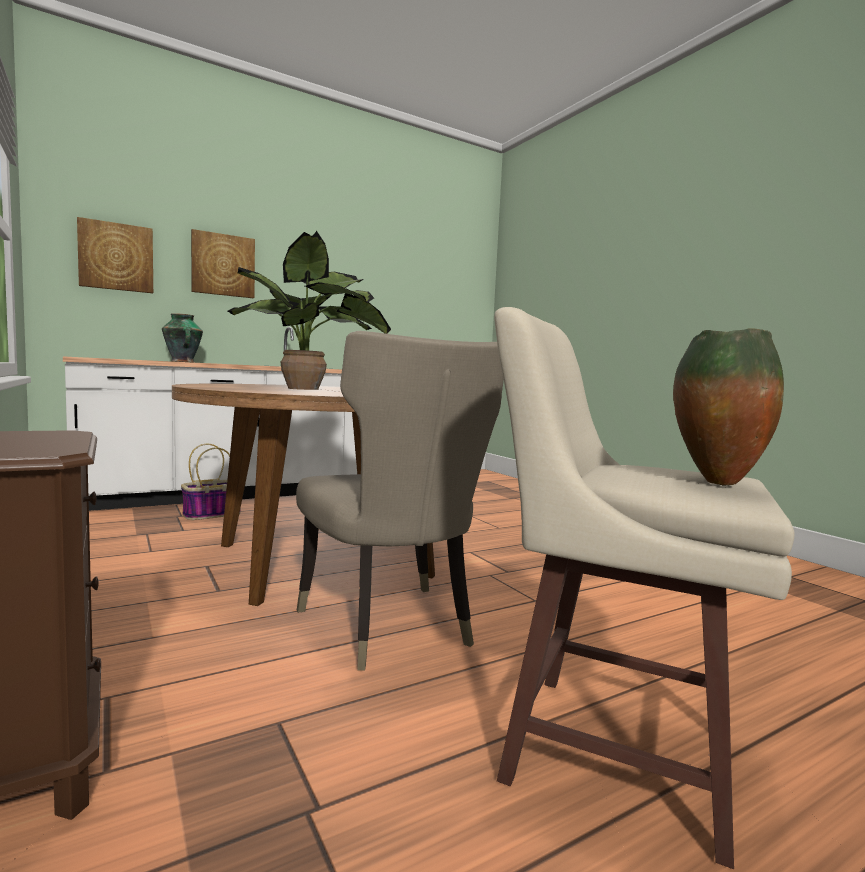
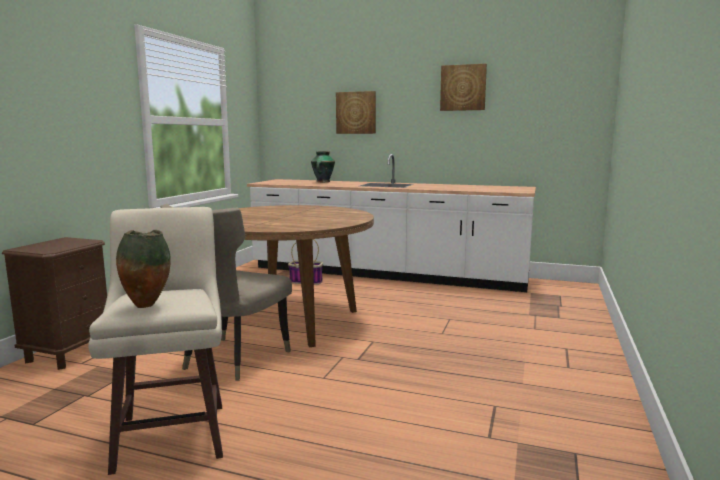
camera: 50 degrees right, 5 degrees up
(116, 257) = (298, 117): picture -> picture (463, 87)
(307, 389) = (275, 215): potted plant -> none

